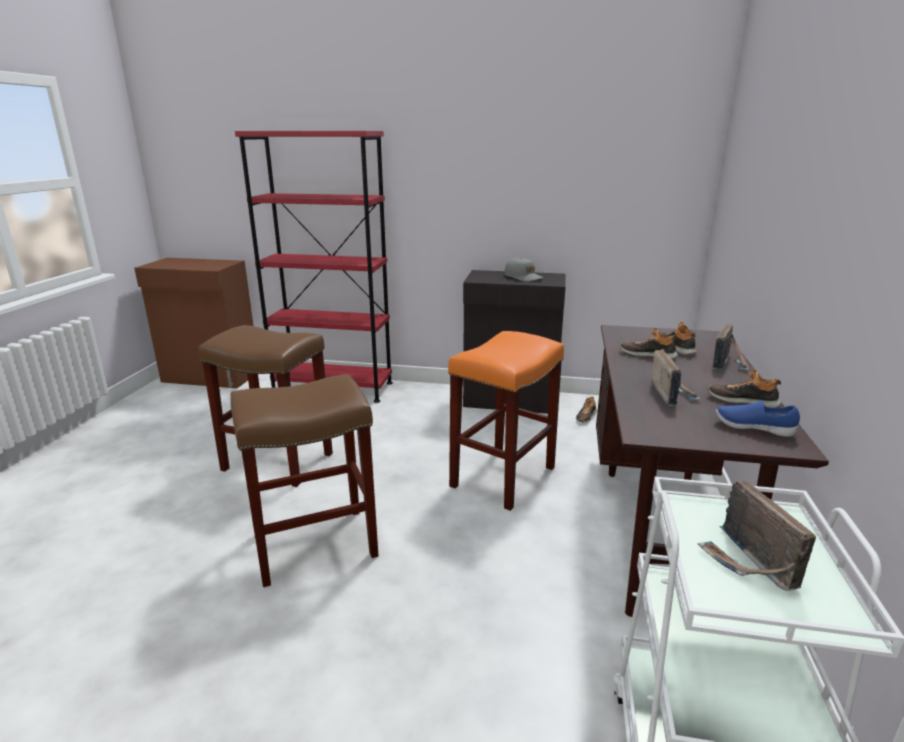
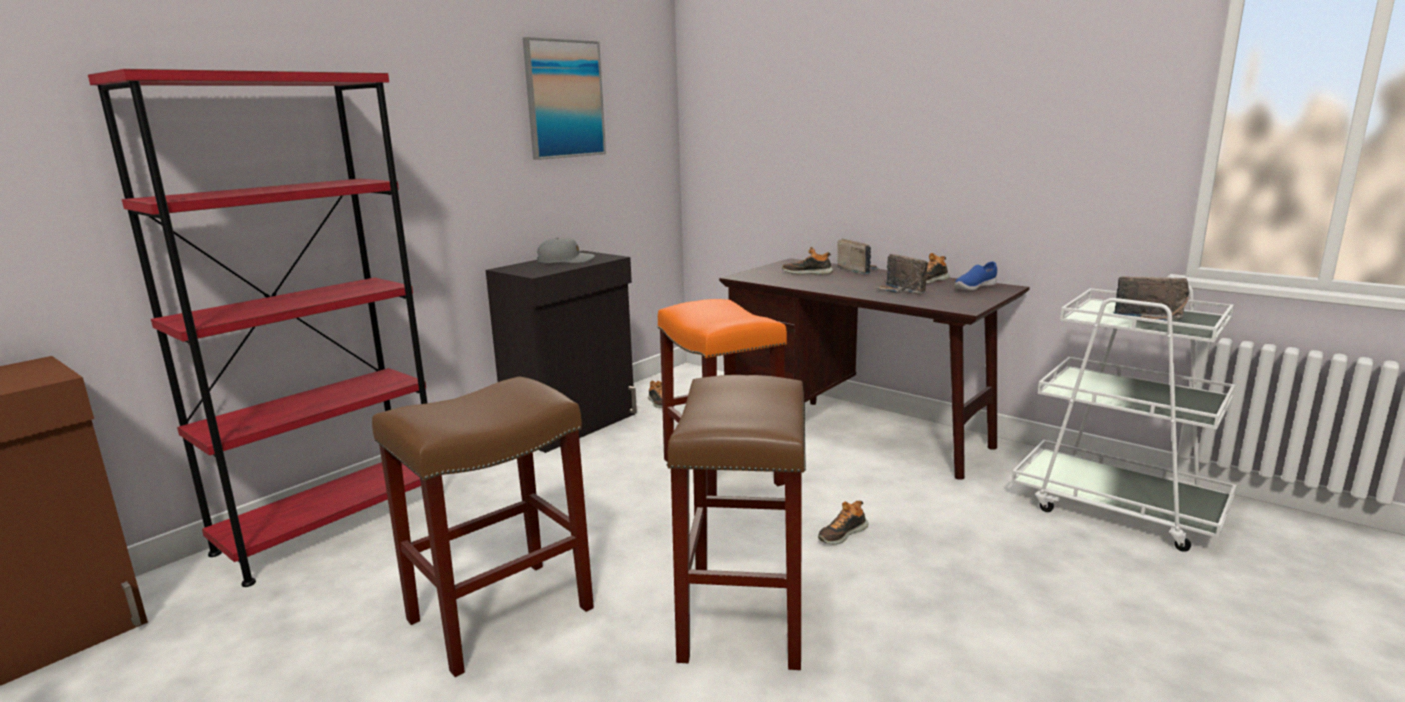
camera: 60 degrees left, 5 degrees down
(570, 147) = (564, 99): none -> picture
(647, 354) = (813, 281): shoe -> shoe (842, 534)
(671, 394) = (900, 291): radio -> radio turned 150 degrees counterclockwise

